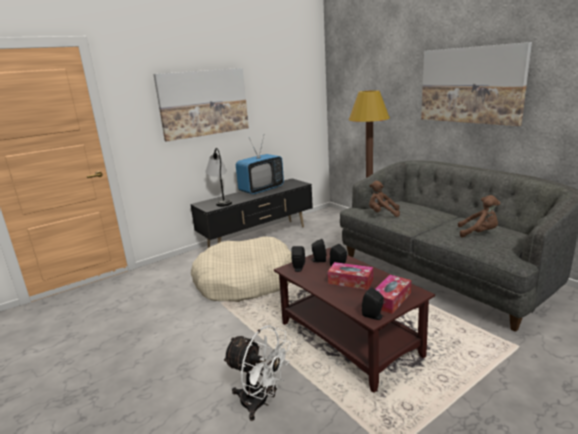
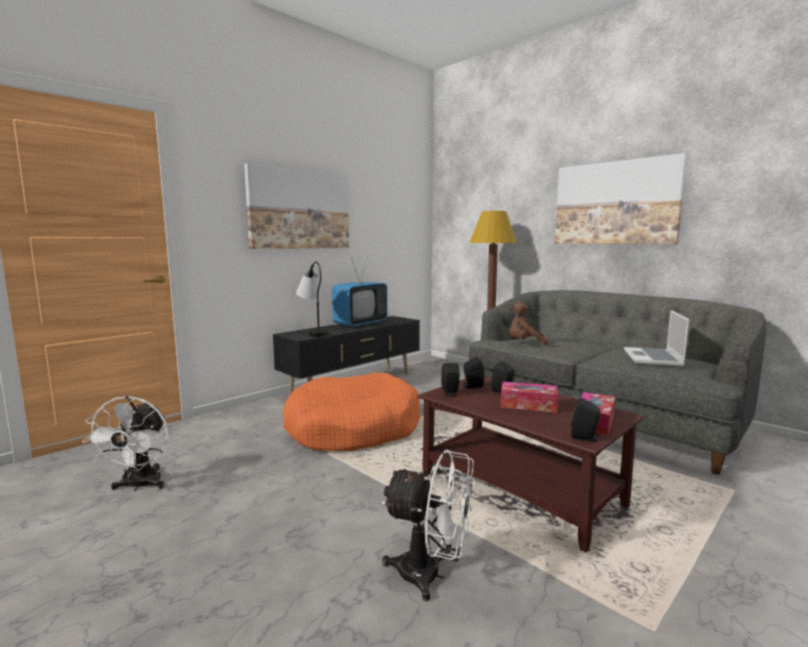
camera: 10 degrees left, 10 degrees down
(93, 326) = (139, 486): none -> white fan
(245, 281) = (353, 428): beige dog bed -> orange dog bed
(479, 233) = (653, 358): brown plush toy -> laptop

